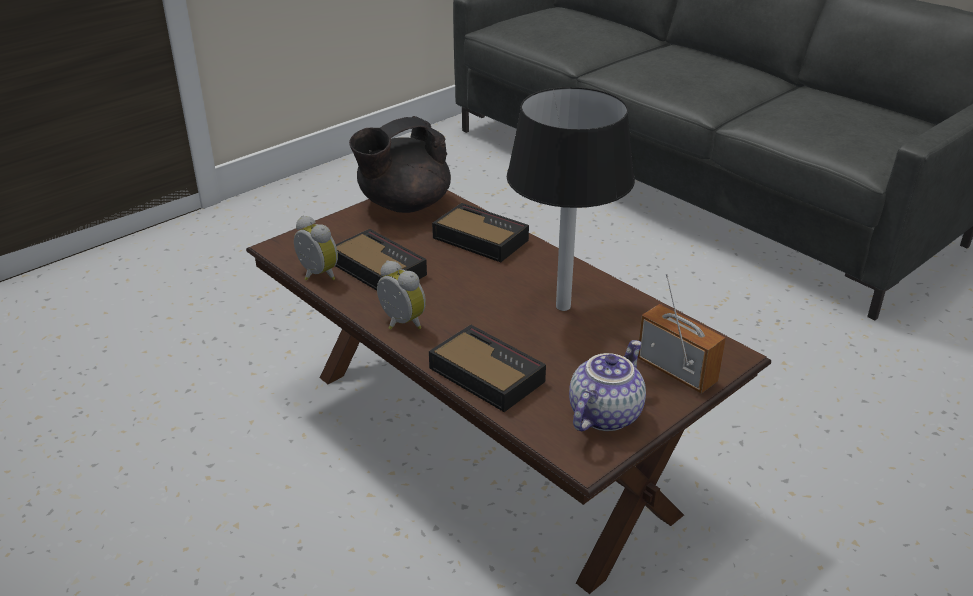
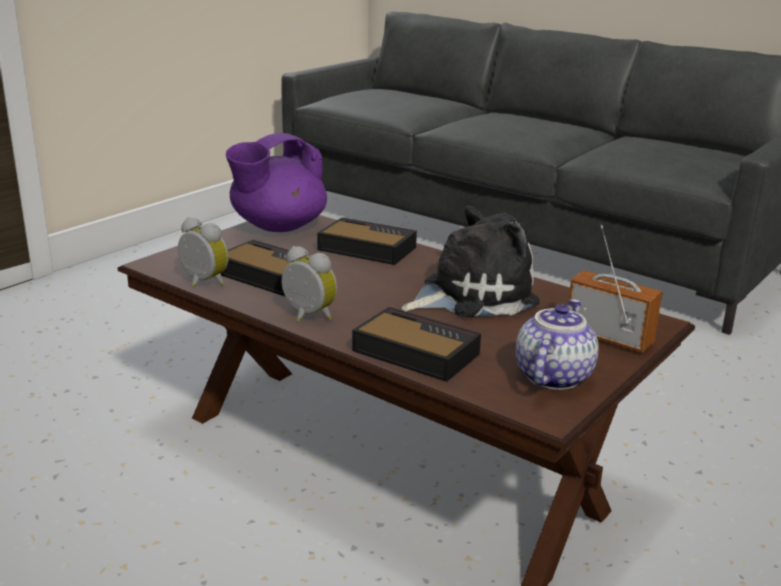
camera: 10 degrees left, 10 degrees down
(403, 205) = (277, 226): black teapot -> purple teapot
(562, 306) = (471, 295): black table lamp -> plush toy

